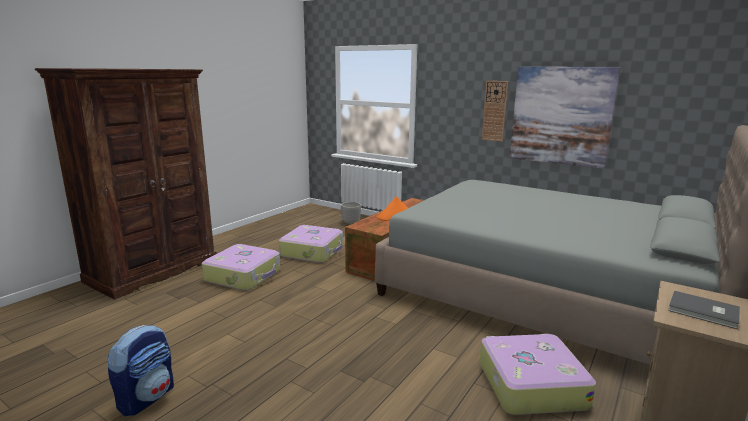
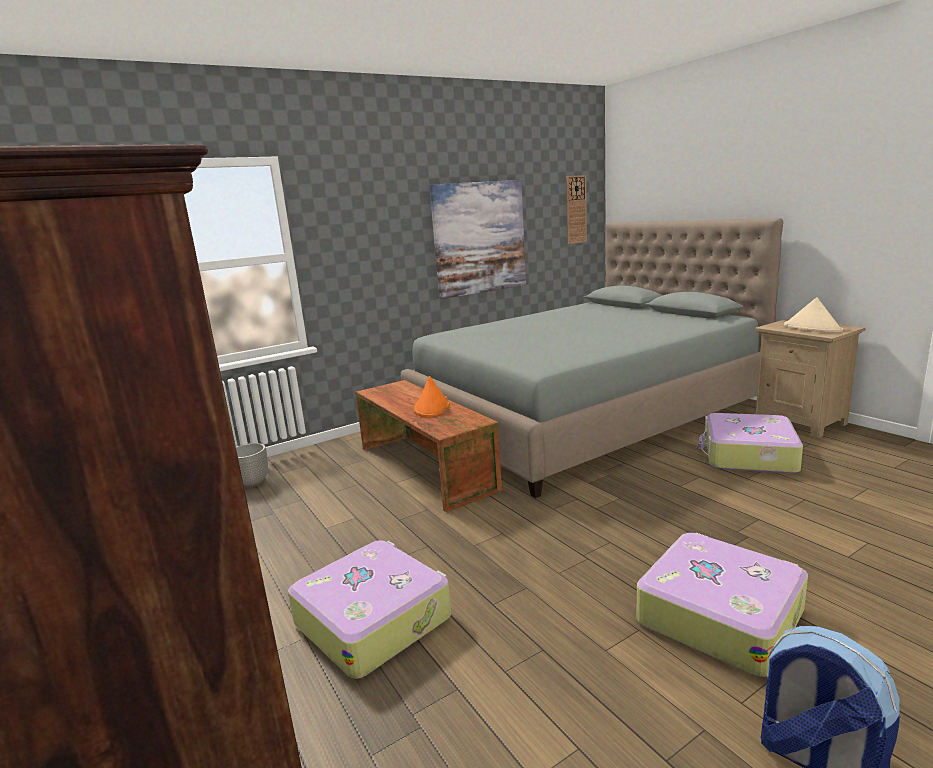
camera: 65 degrees left, 0 degrees up
(313, 251) = (336, 531): suitcase -> suitcase (719, 614)
(495, 111) = (411, 244): wall clock -> wall clock (576, 209)
(704, 312) = (812, 328): grey book -> beige hat

